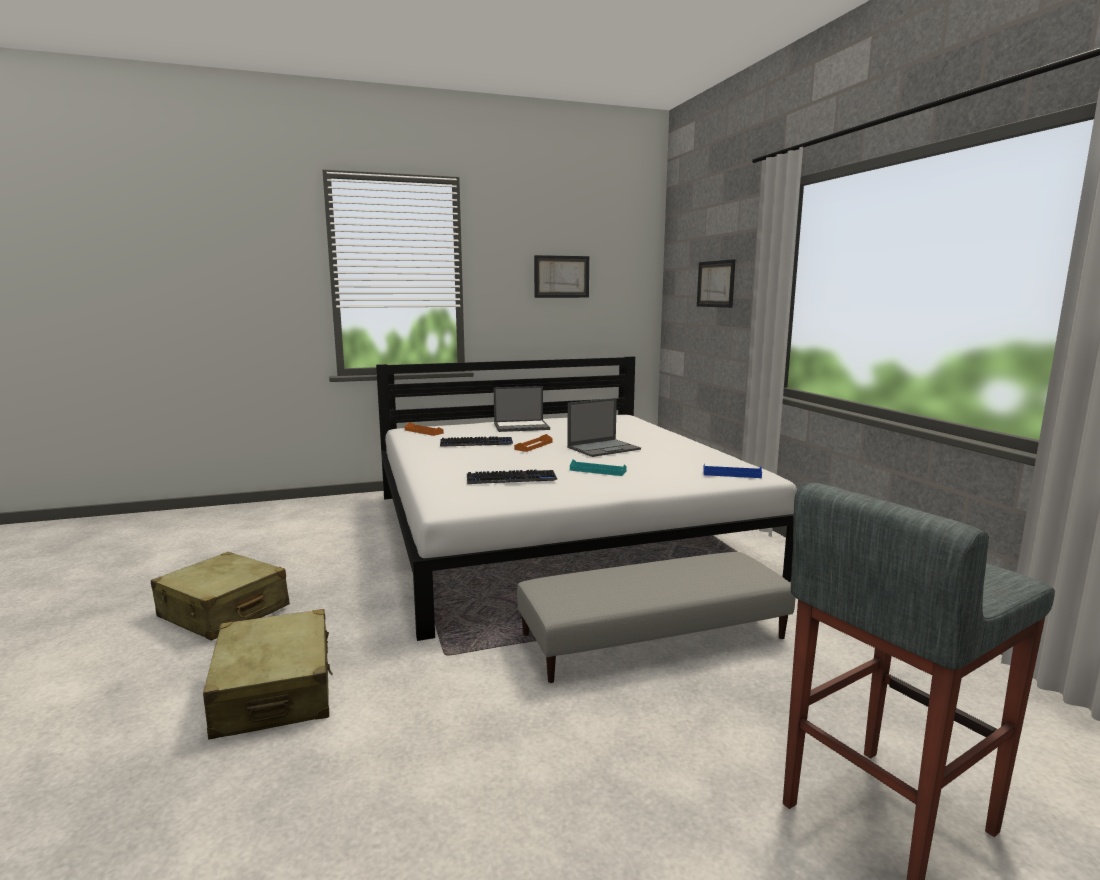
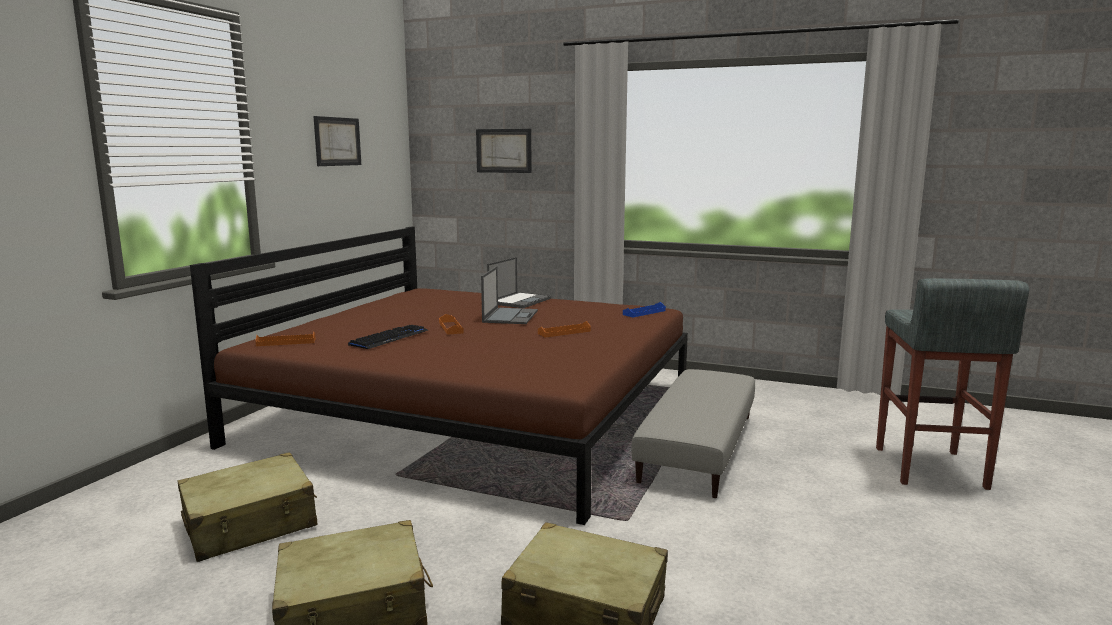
camera: 50 degrees left, 0 degrees up
(302, 545) = (250, 524): none -> beige suitcase
(511, 479) = (534, 354): keyboard -> none
(522, 426) = (371, 315): laptop -> laptop (520, 301)
(557, 532) = (475, 413): white bed -> brown bed
(598, 471) = (564, 332): turquoise tray -> orange tray

